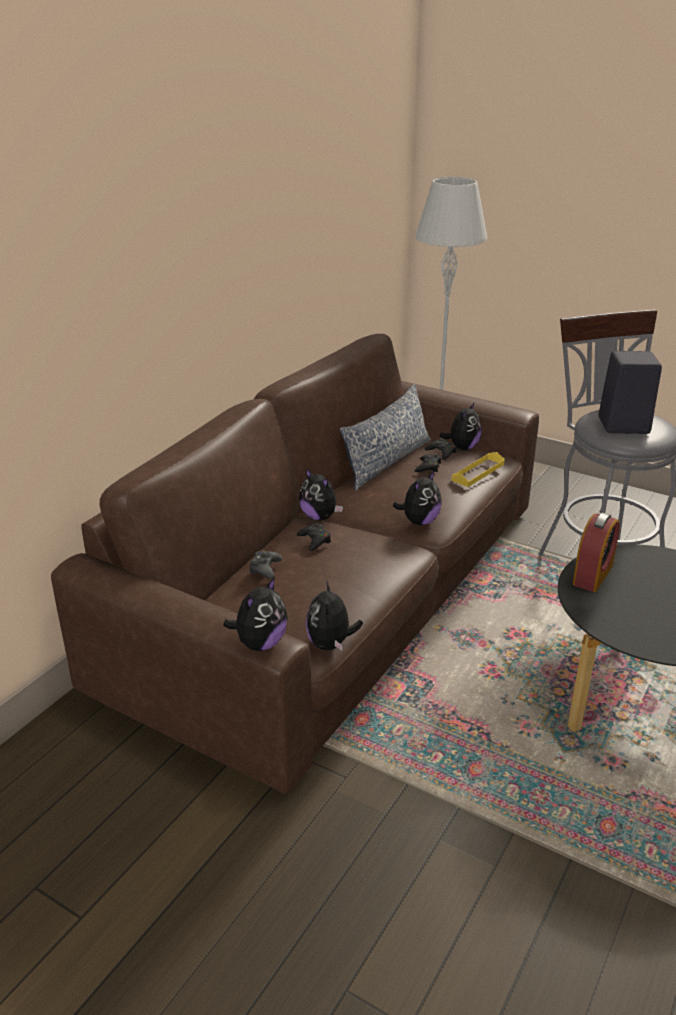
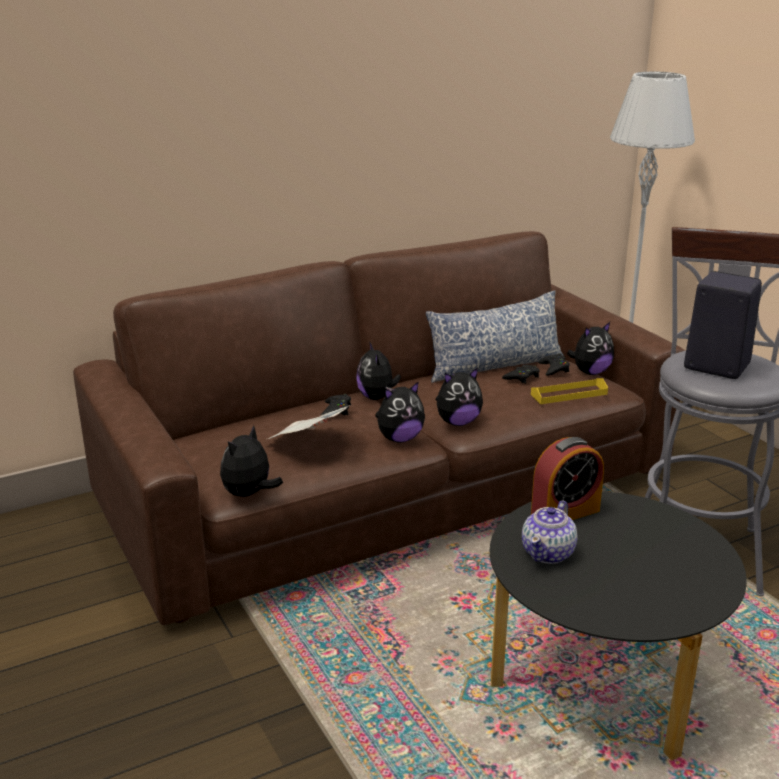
camera: 30 degrees right, 5 degrees down
(260, 643) = (152, 459): plush toy -> plush toy (399, 438)
(265, 568) = (266, 420): black game controller -> none
(332, 579) = (309, 443): none -> newspaper
(619, 612) = (548, 553): none -> teapot

